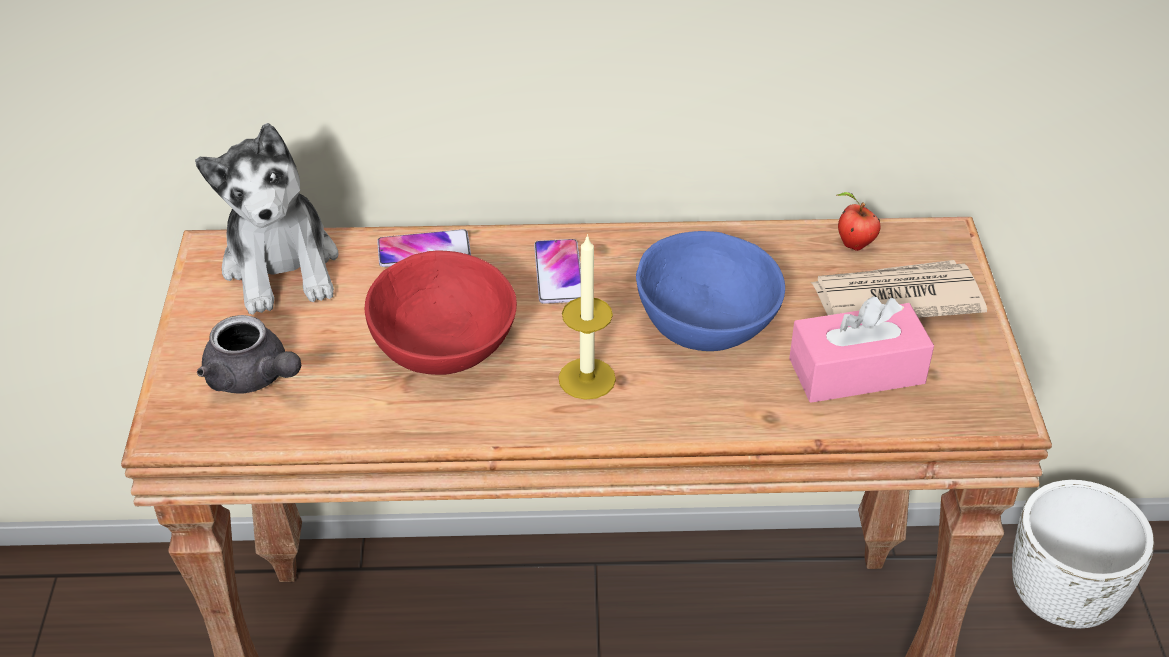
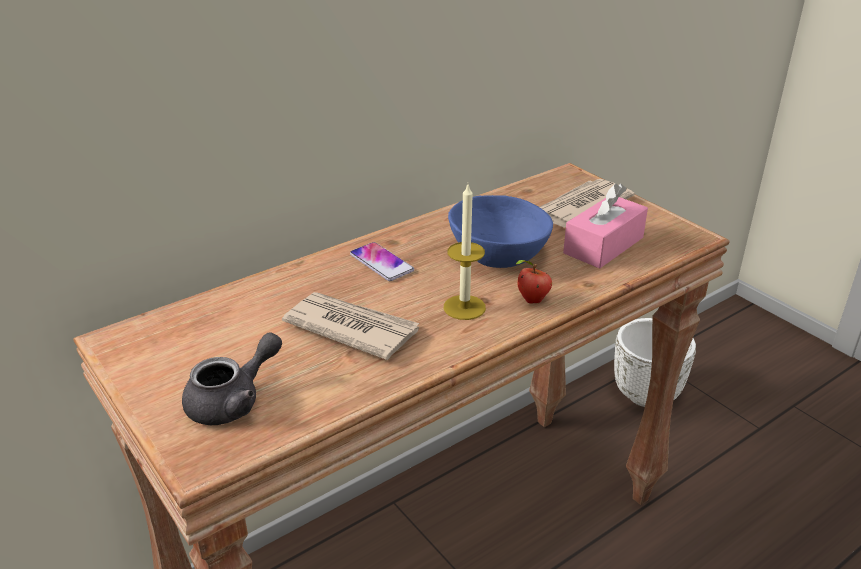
camera: 35 degrees left, 10 degrees down
(253, 378) = (233, 401): grey teapot -> grey teapot turned 45 degrees counterclockwise
(282, 266) = (181, 329): plush toy -> none
(424, 250) = (278, 283): phone -> none
(441, 346) = (351, 328): red bowl -> newspaper
(853, 245) = (529, 193): apple -> apple (531, 300)

